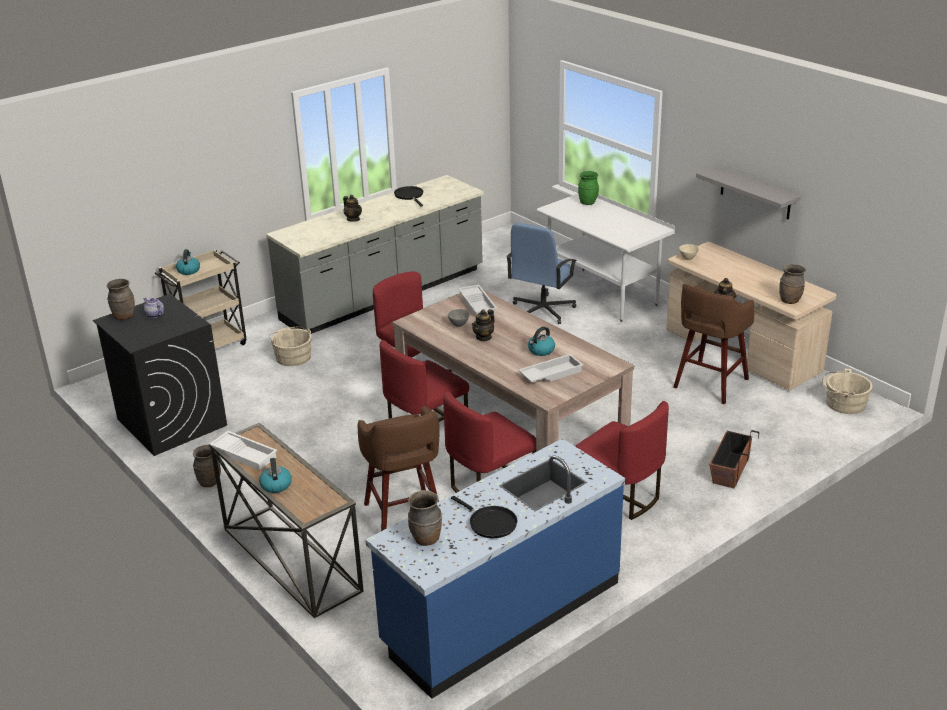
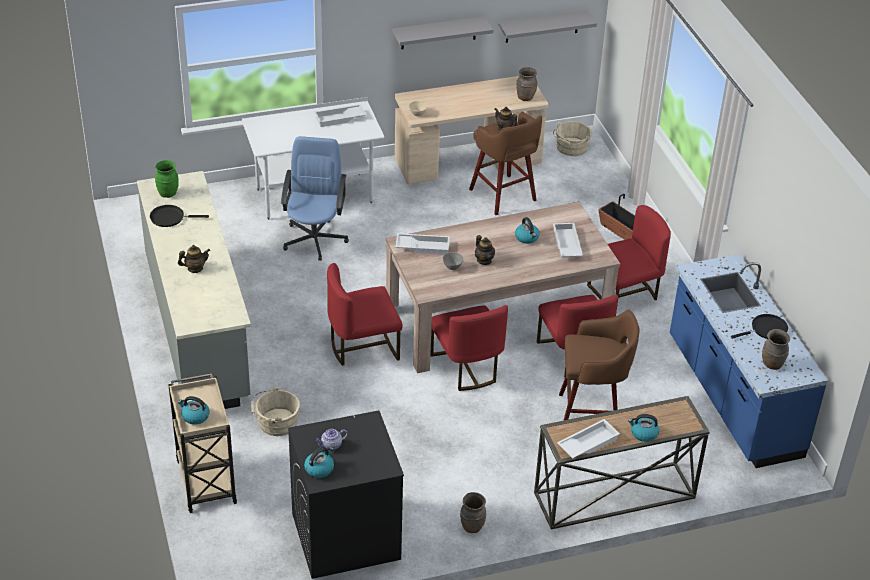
camera: 70 degrees left, 10 degrees up
(124, 316) = (319, 469): brown vase -> kettle
(542, 311) = (315, 239): blue office chair -> blue office chair turned 135 degrees counterclockwise
(588, 203) = (270, 123): green vase -> green vase (168, 193)
(630, 225) = (339, 119): none -> white tray
(859, 240) = (542, 26): none -> grey shelf

